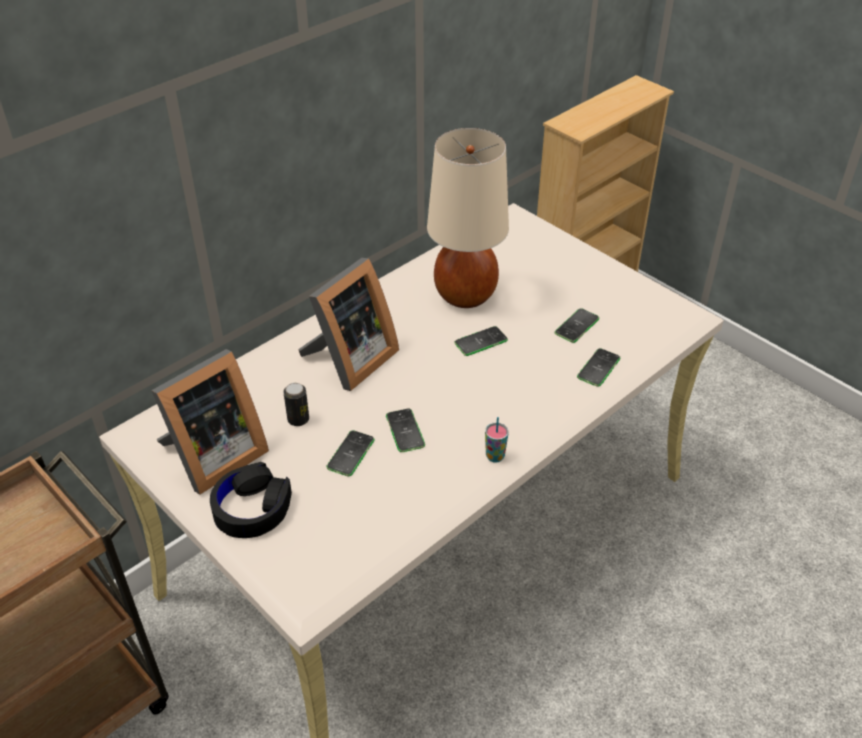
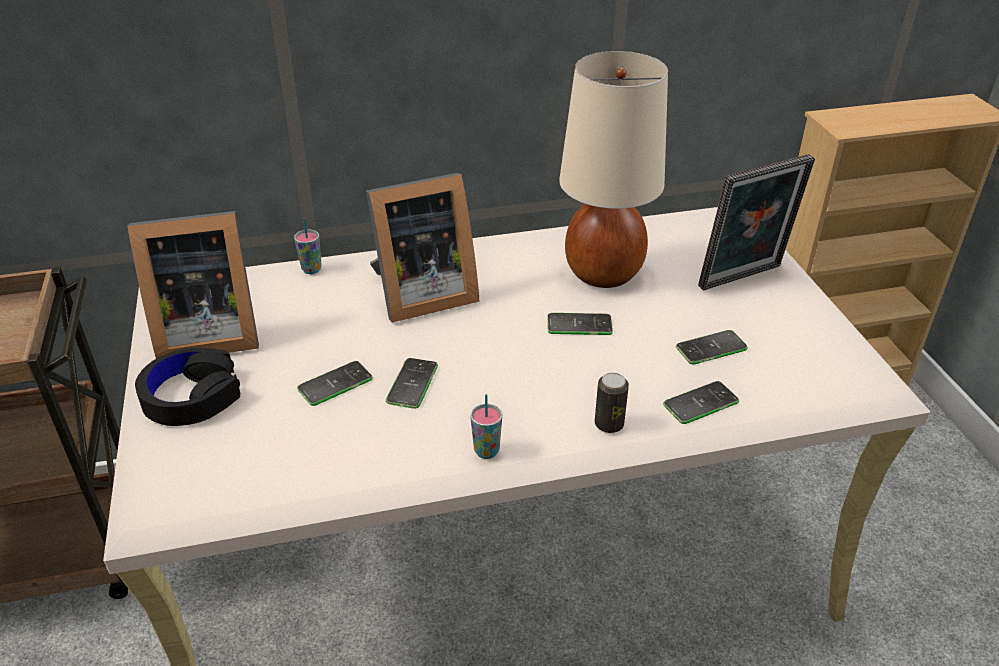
camera: 30 degrees right, 5 degrees down
(245, 372) = (311, 269): none -> cup
(298, 419) = (317, 331): can -> can (609, 424)
(559, 266) = (743, 279): none -> picture frame

